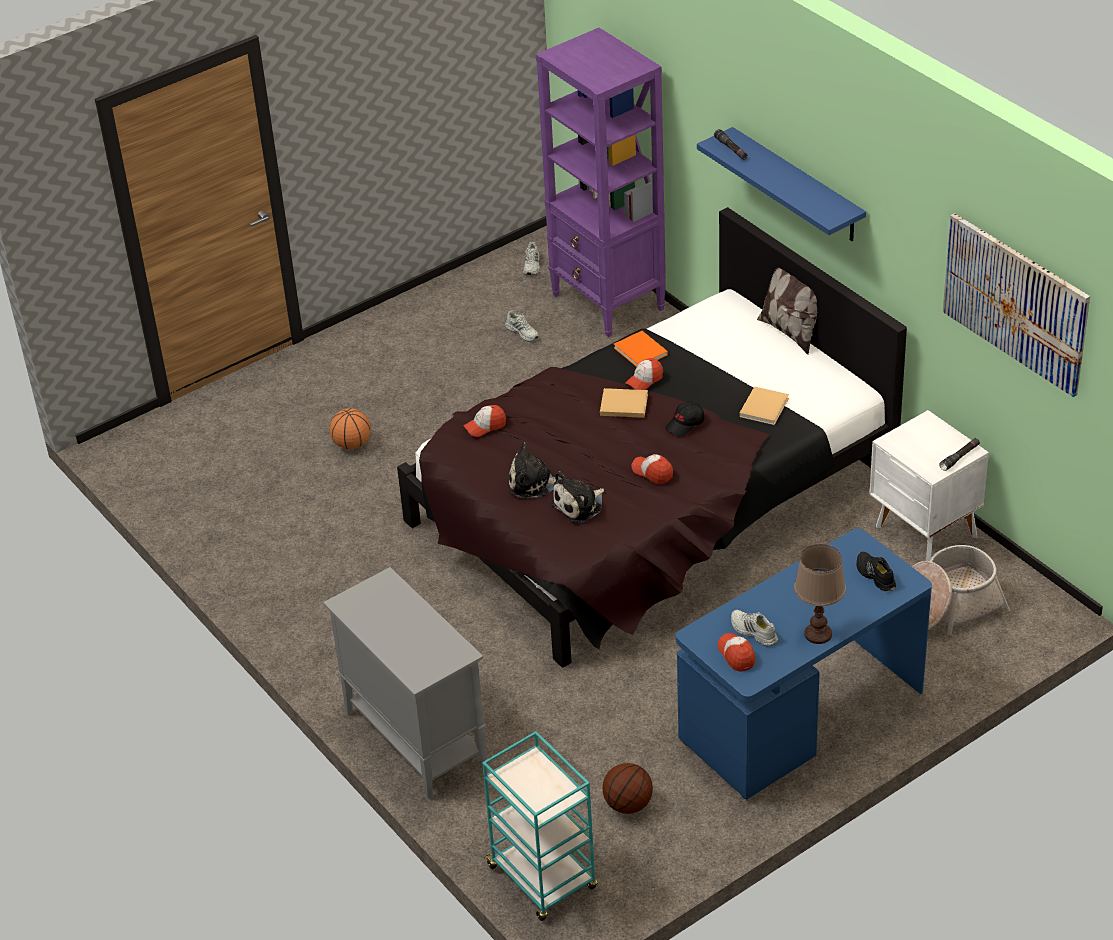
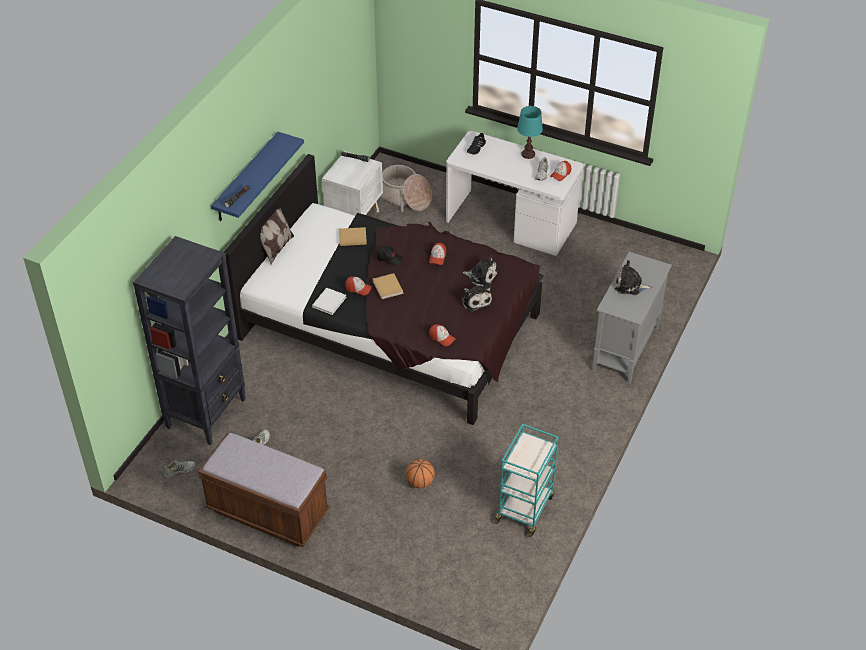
camera: 120 degrees left, 5 degrees up
(407, 624) = (630, 286): none -> plush toy
(414, 315) = (267, 512): none -> brown bench
(543, 878) = (669, 272): turquoise cart -> turquoise cart (525, 508)
(608, 303) = (207, 413): purple bookcase -> black bookcase
(628, 805) = (607, 260): basketball -> none
(641, 352) = (330, 301): orange book -> white book
(801, 717) = (512, 223): blue desk -> white desk
(817, 634) = (528, 154): brown table lamp -> turquoise table lamp
(1015, 303) = (337, 64): picture -> none

